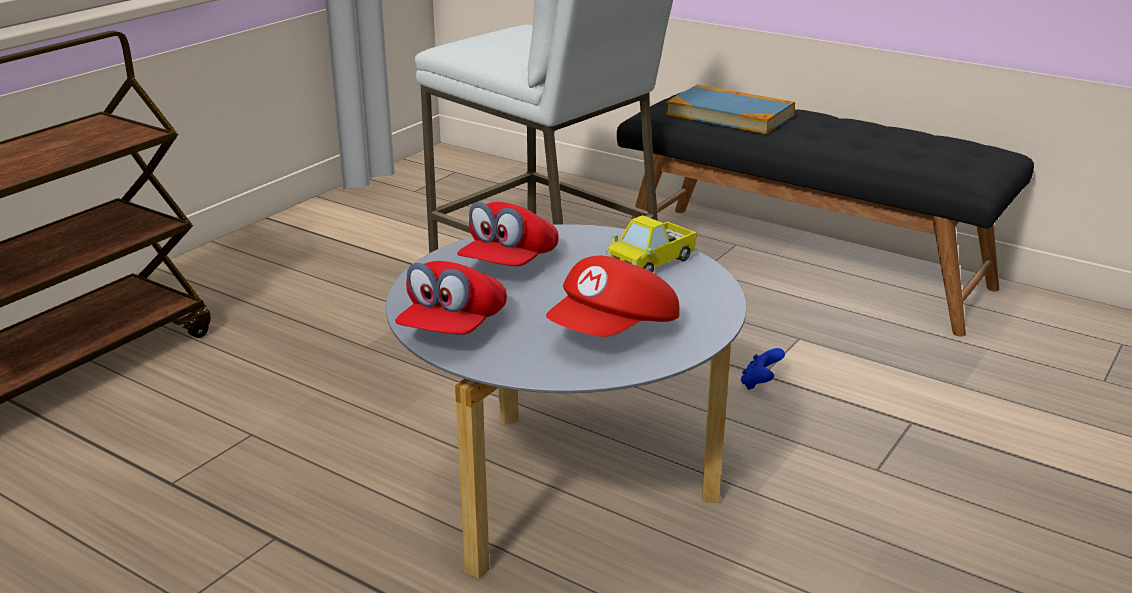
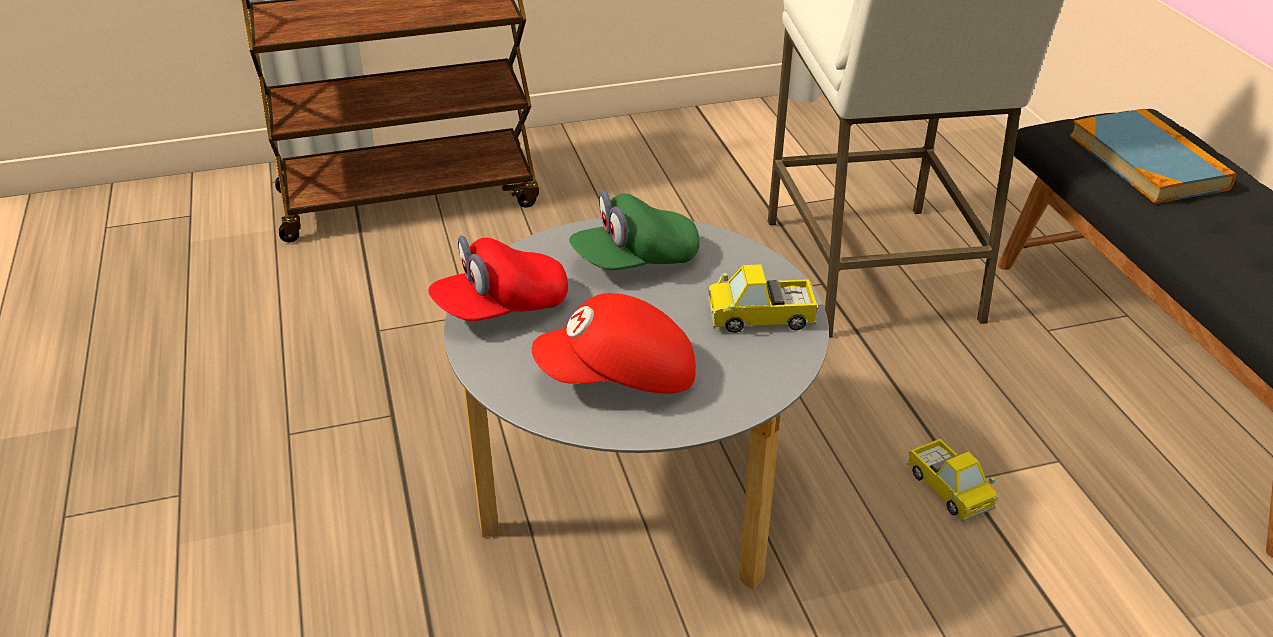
camera: 40 degrees right, 10 degrees up
(509, 264) = (635, 261): red cap -> green cap
(760, 383) = (948, 490): blue game controller -> toy truck

